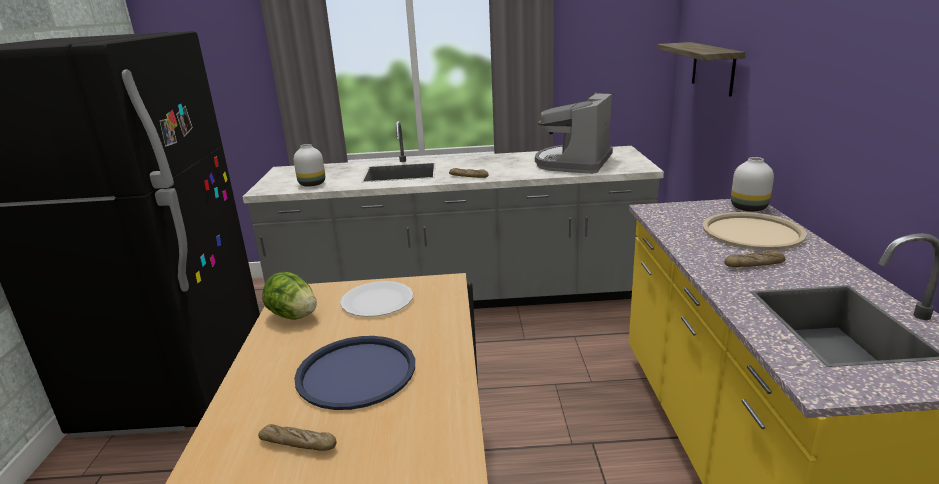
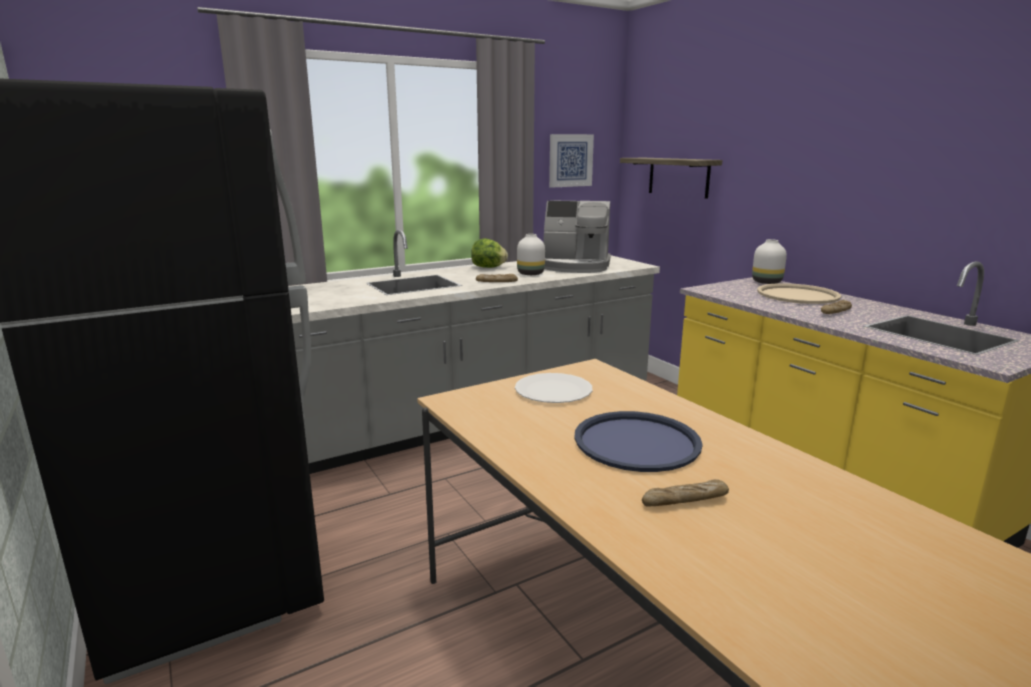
camera: 30 degrees left, 5 degrees down
(293, 315) = (488, 416): lettuce -> lettuce (488, 267)
(312, 184) = (328, 301): white vase -> white vase (530, 274)
(573, 163) = (575, 266): coffee machine -> coffee machine turned 75 degrees counterclockwise
(607, 46) = (570, 160): none -> picture

